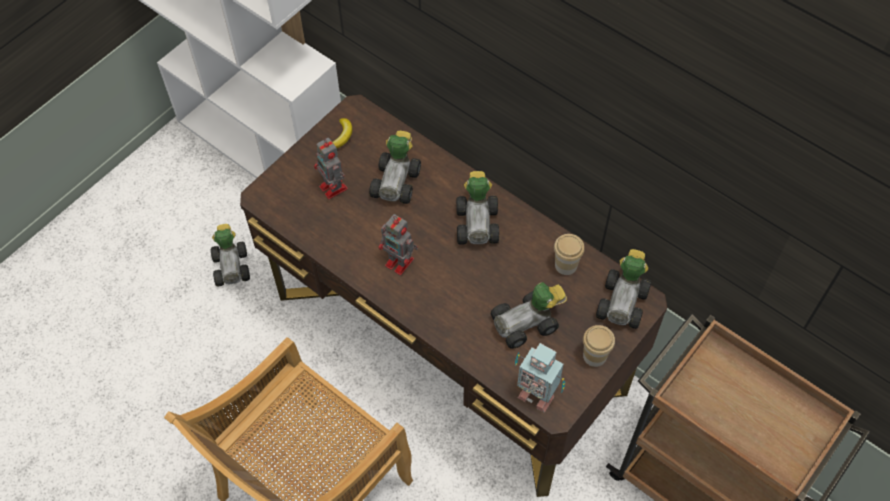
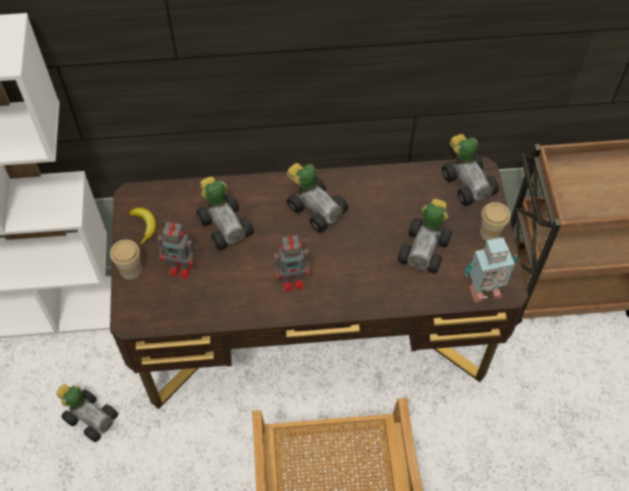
camera: 45 degrees left, 0 degrees up
(566, 265) = (406, 188): cup -> cup (130, 270)

